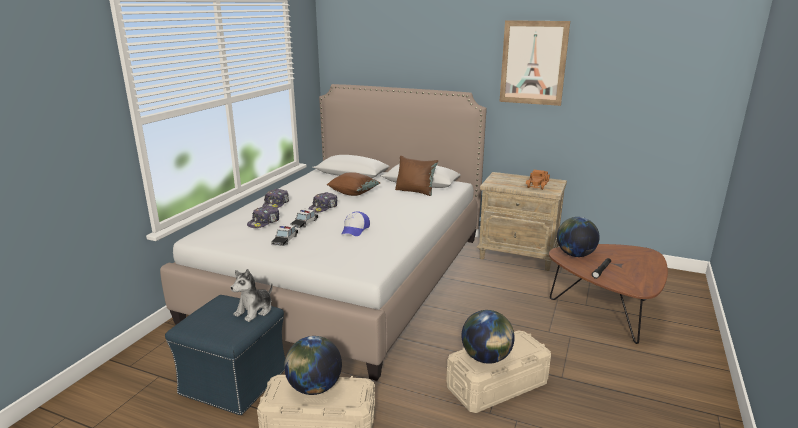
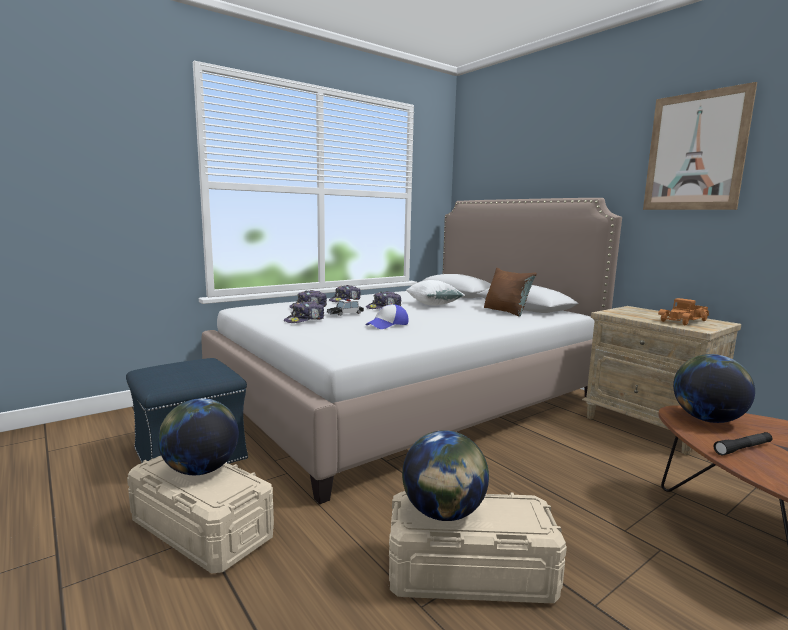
camera: 30 degrees right, 10 degrees down
(254, 311) = (214, 373): plush toy -> none
(285, 240) = (305, 320): toy car -> cap
(353, 193) = (433, 304): brown pillow -> white pillow

